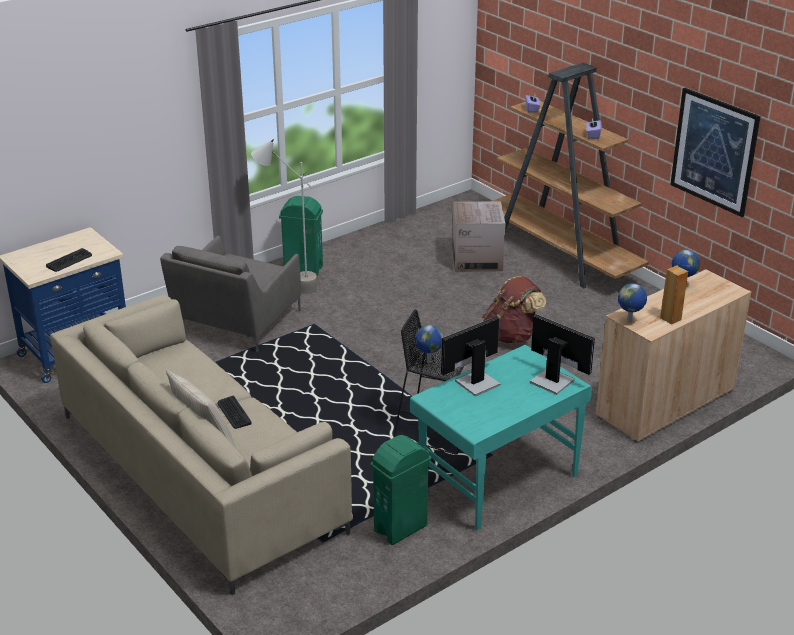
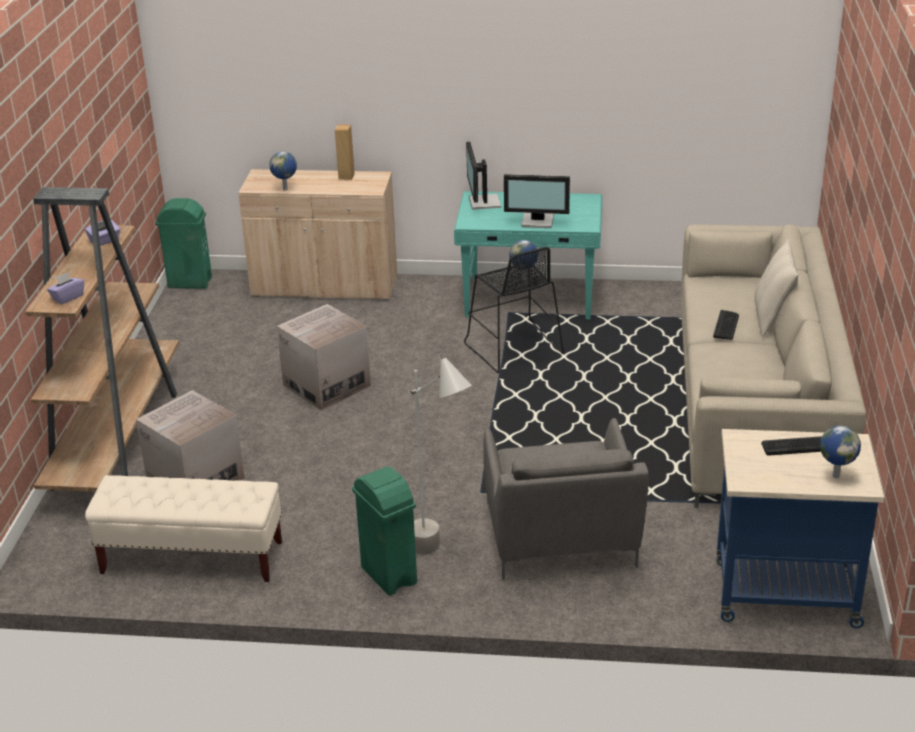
camera: 135 degrees left, 0 degrees up
(236, 323) = (560, 539): grey armchair -> grey armchair turned 105 degrees clockwise
(401, 528) = (641, 303): green trash can -> green trash can (189, 283)
(410, 234) = (191, 558): none -> beige bench
(511, 335) = (326, 385): brown backpack -> cardboard box
(630, 321) = (376, 185): globe -> globe (835, 476)
(714, 151) = (106, 154): picture -> none

